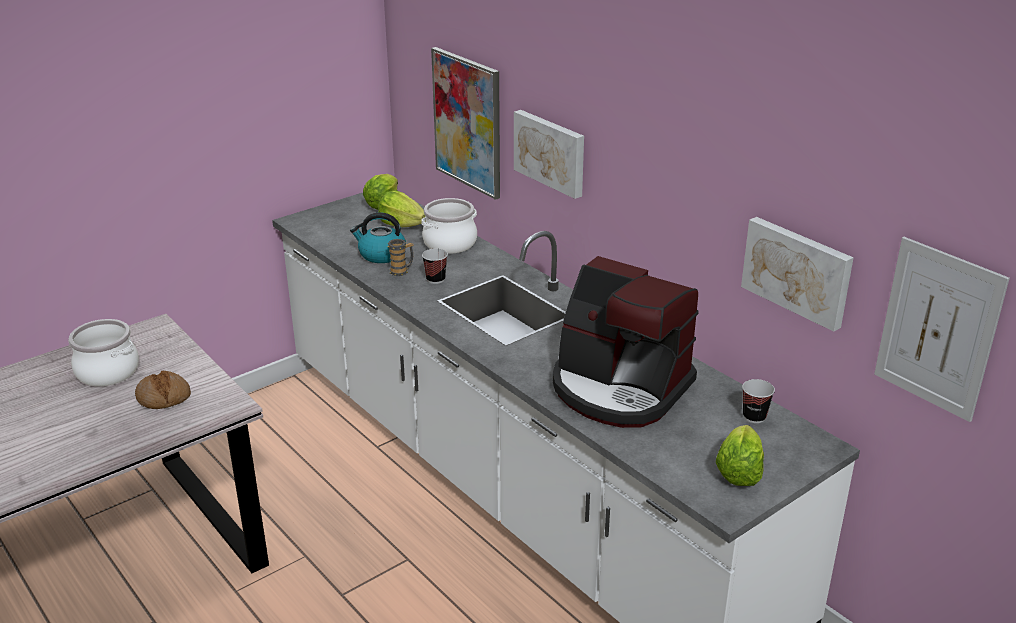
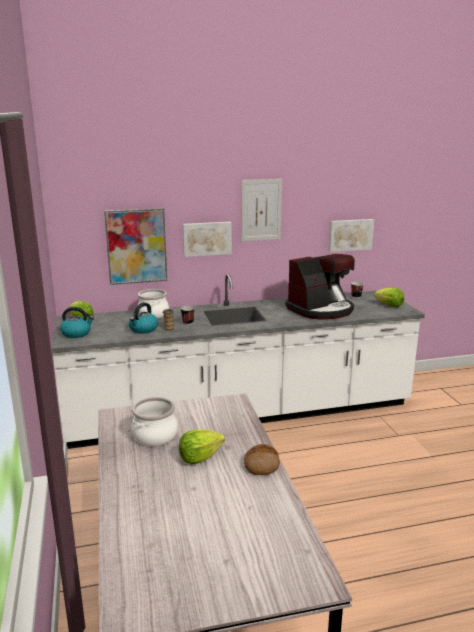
camera: 65 degrees left, 10 degrees down
(163, 397) = (207, 419): bread -> bread (261, 465)
(333, 217) = (77, 333): none -> kettle
(402, 225) = (114, 320): lettuce -> lettuce (200, 457)
(938, 328) = (404, 230): picture -> picture (261, 210)

